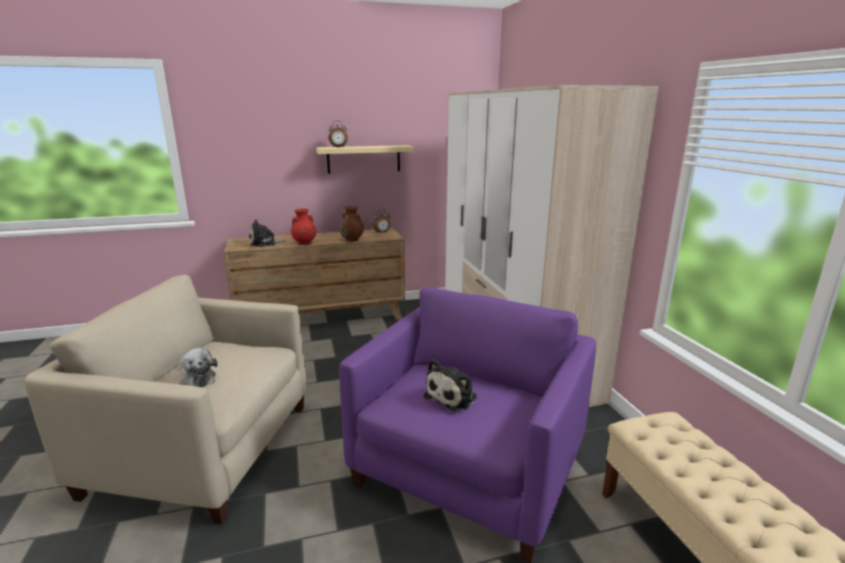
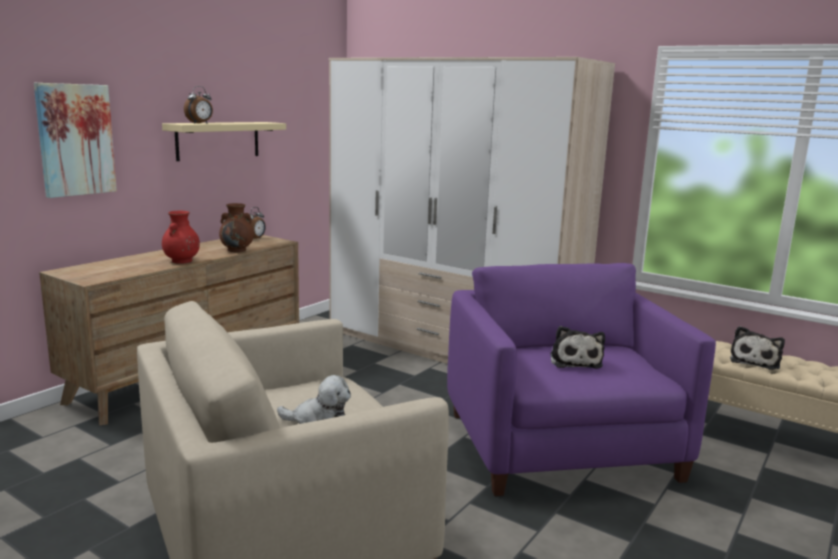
camera: 40 degrees left, 5 degrees down
(252, 158) = (75, 140): none -> picture
(264, 243) = (121, 269): plush toy -> plush toy (755, 361)

